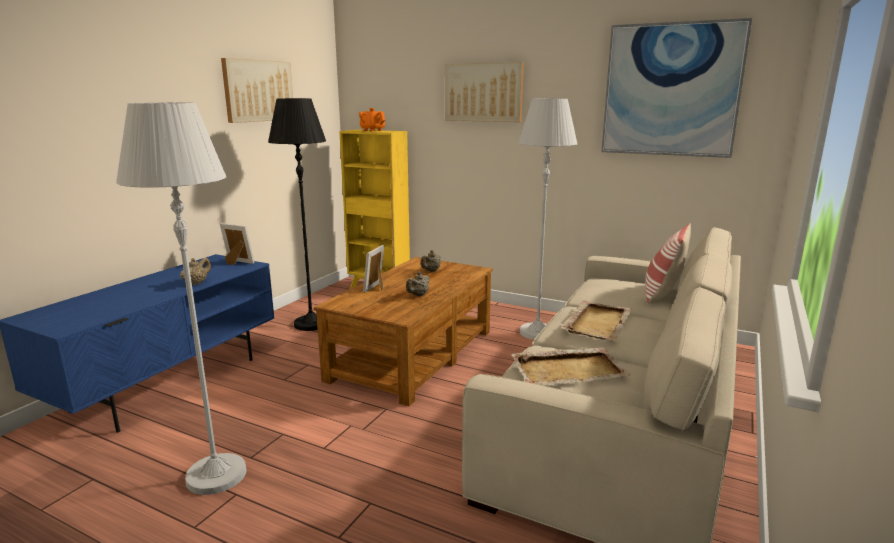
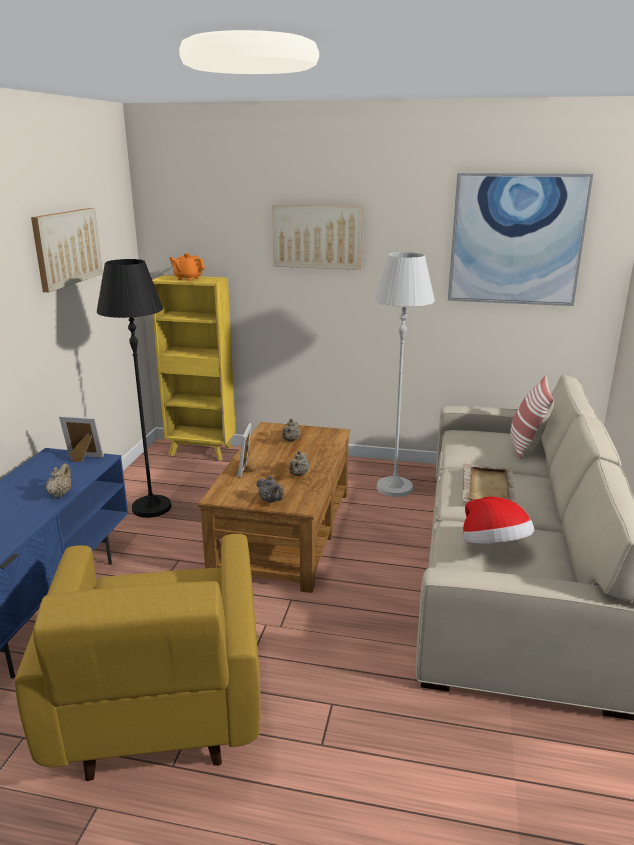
camera: 15 degrees left, 5 degrees up
(216, 475) = (159, 706): white floor lamp -> yellow armchair
(378, 311) = (271, 501): none -> grey teapot
(569, 370) = (493, 547): beige tray -> hat

